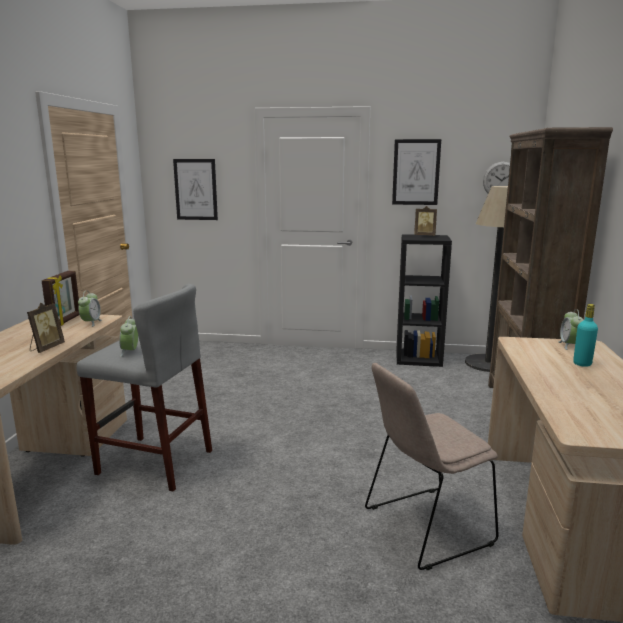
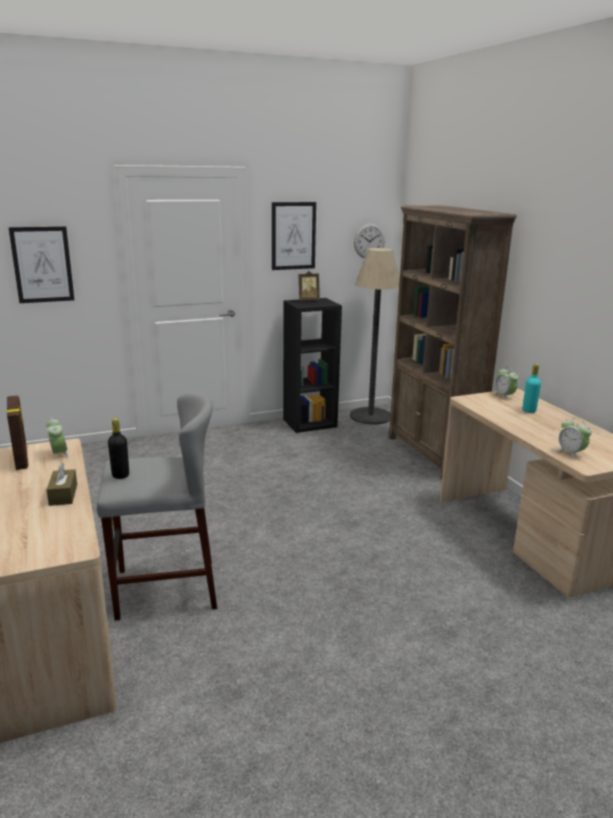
camera: 30 degrees left, 5 degrees up
(46, 348) = (63, 495): picture frame -> brown tissue box
(115, 346) = (120, 475): none -> black bottle
(130, 352) = (149, 477): alarm clock -> alarm clock (571, 453)
(424, 527) = (446, 568): beige chair -> none

